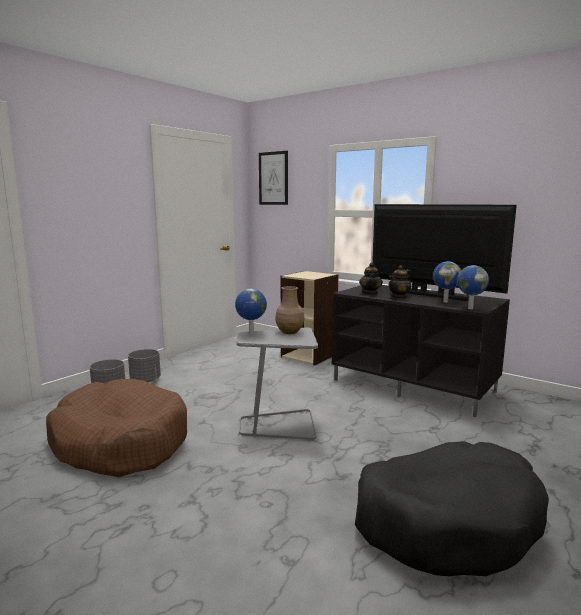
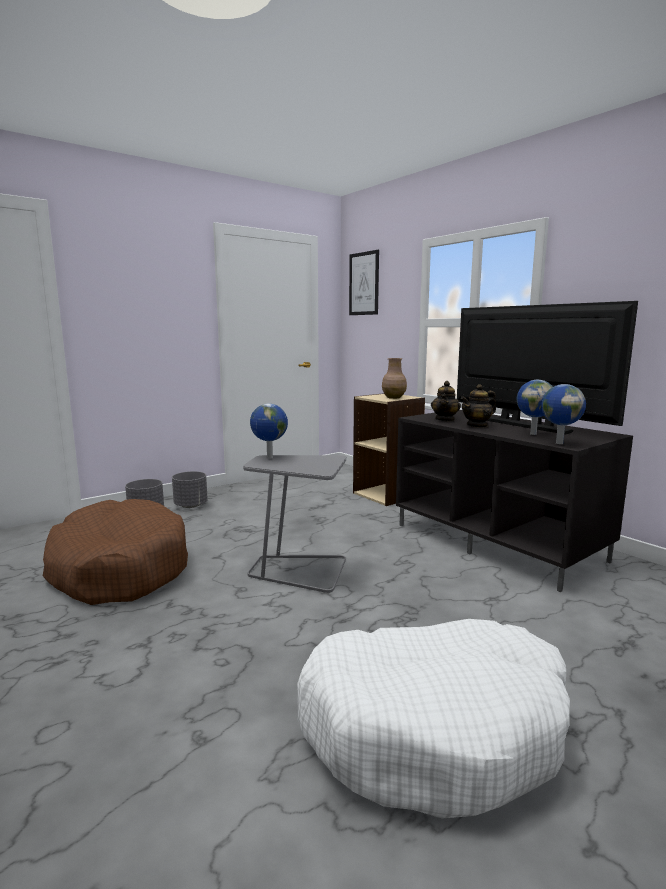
camera: 15 degrees right, 0 degrees up
(289, 332) = (315, 459): brown vase -> brown vase (393, 397)
(447, 522) = (434, 727): black dog bed -> white dog bed

